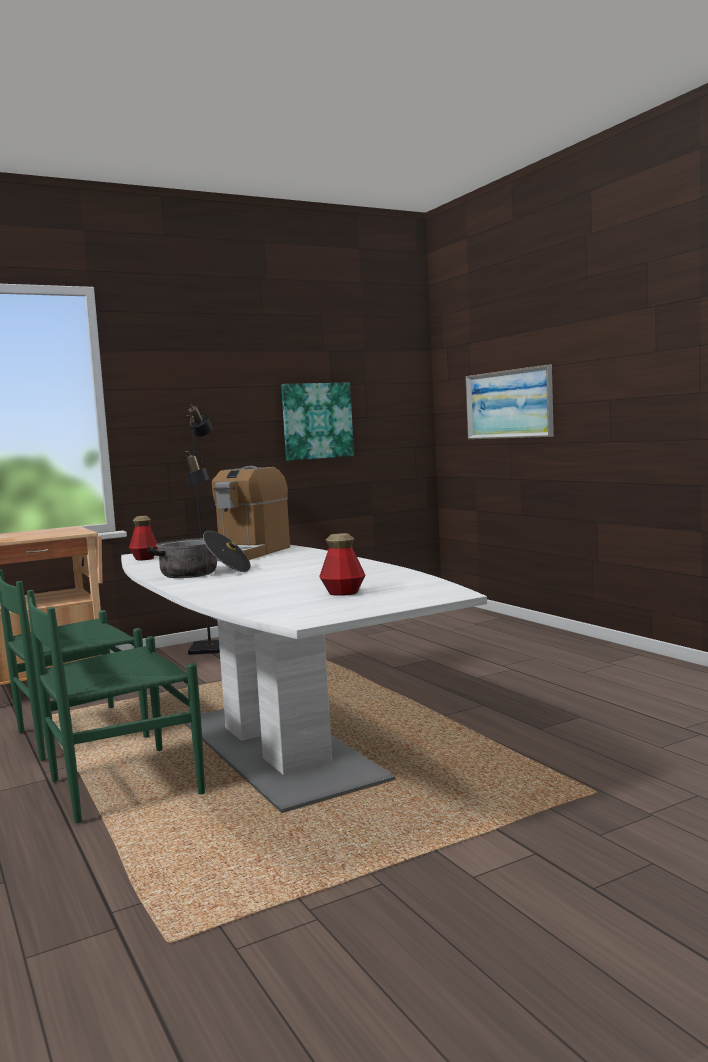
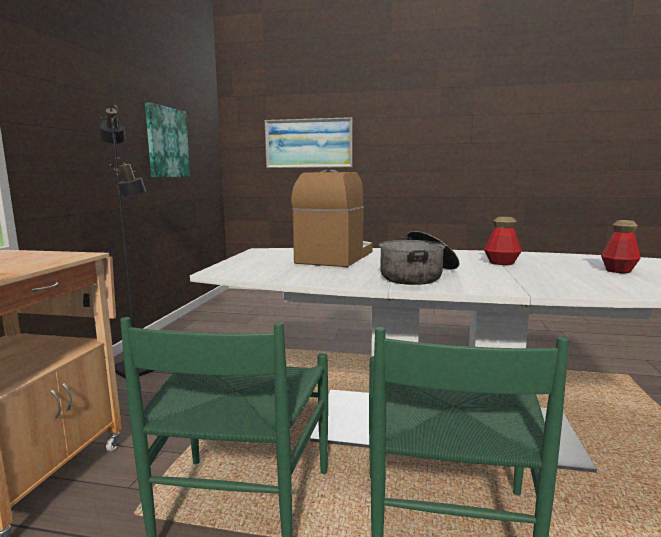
camera: 50 degrees left, 5 degrees up
(144, 558) = (256, 274): bottle -> bottle (501, 263)
(245, 553) = (335, 257): coffee machine -> coffee machine turned 135 degrees counterclockwise

